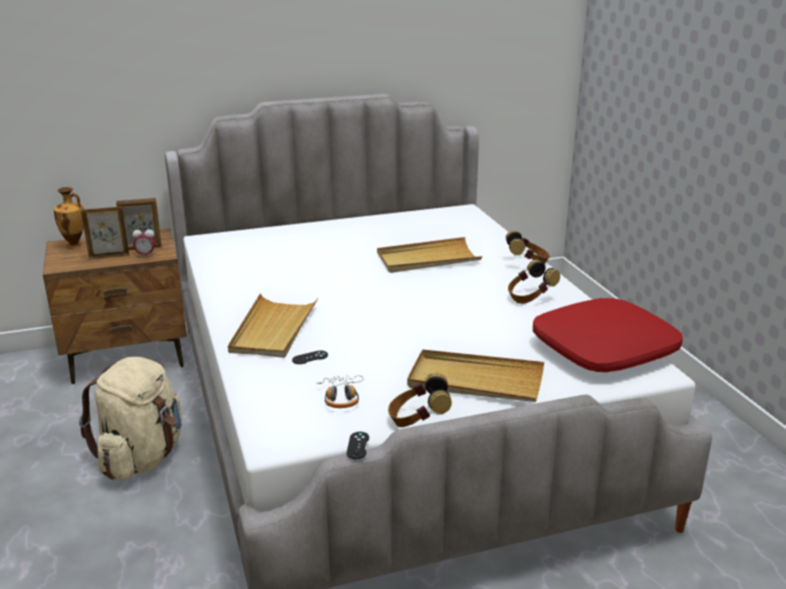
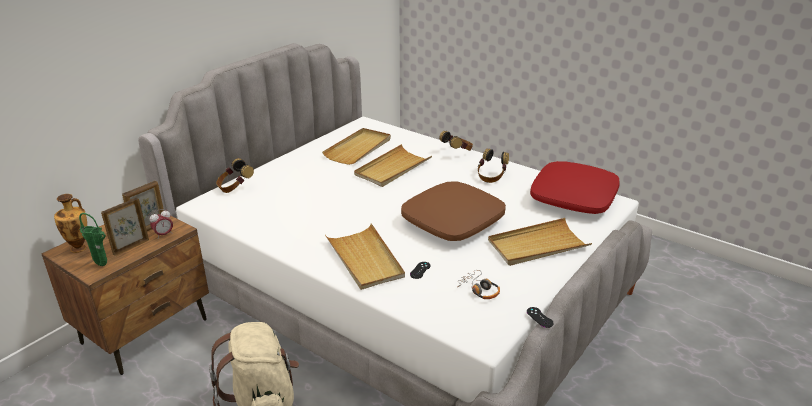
camera: 35 degrees left, 5 degrees up
(71, 264) = (103, 265): none -> green vase
(415, 325) = (452, 220): none -> brown pillow
(418, 421) = (543, 285): headphones -> headphones (235, 187)
(420, 232) = (358, 148): none -> beige tray

